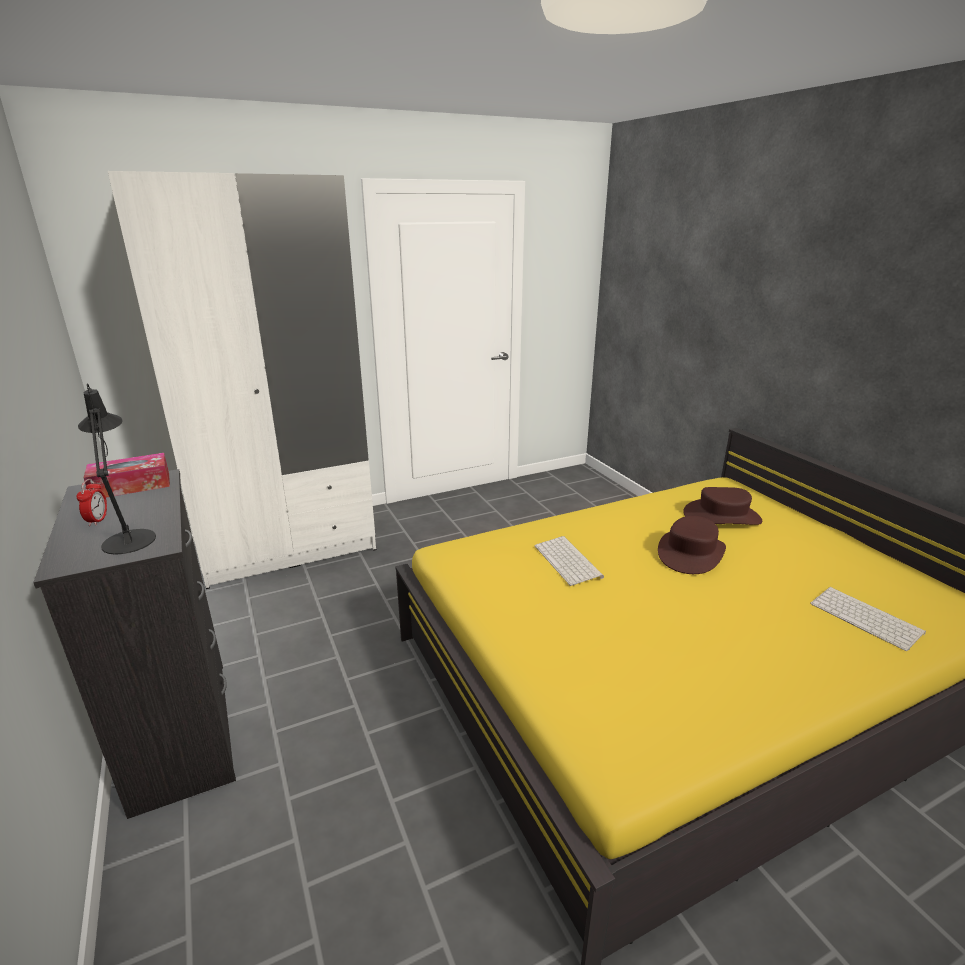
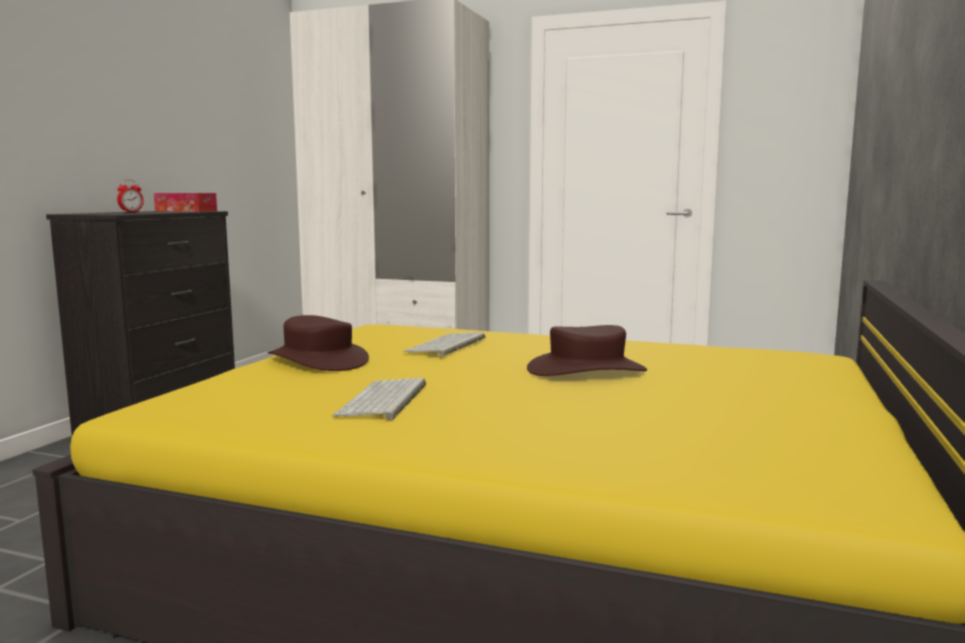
camera: 45 degrees right, 15 degrees down
(129, 538) = (118, 213): black table lamp -> none
(722, 516) = (721, 366): brown hat -> brown hat (318, 360)
(867, 618) = (651, 448): keyboard -> keyboard (384, 400)

